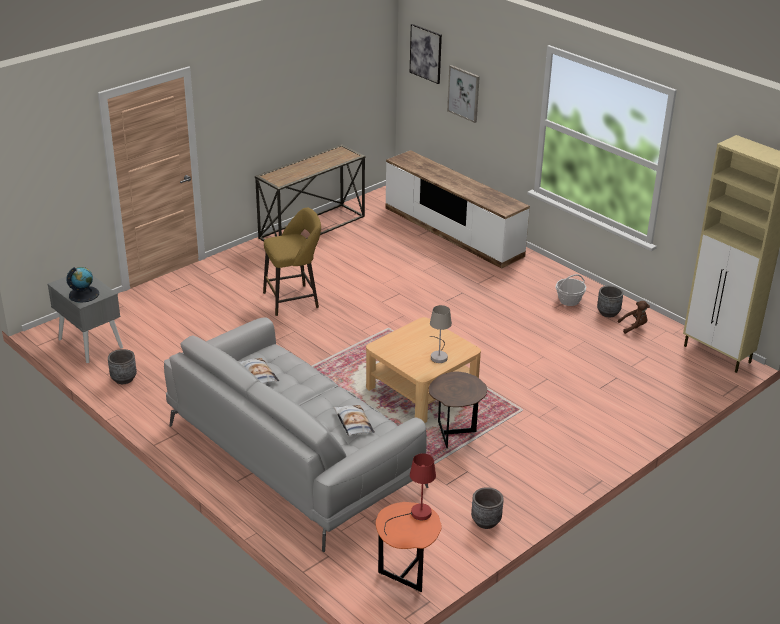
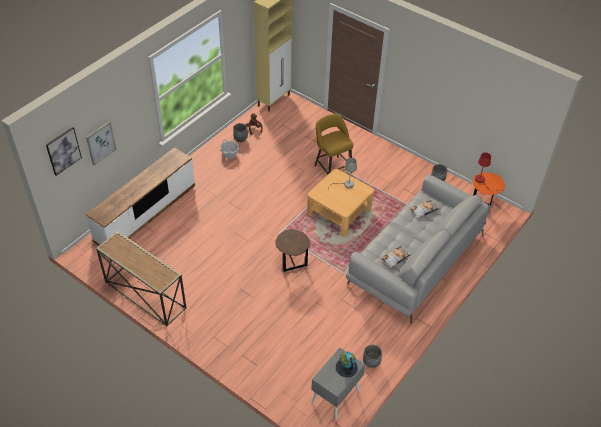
camera: 100 degrees left, 15 degrees up
(294, 300) = (254, 287): yellow stool -> yellow stool (332, 168)
(455, 433) = (374, 195): brown side table -> brown side table (292, 263)

